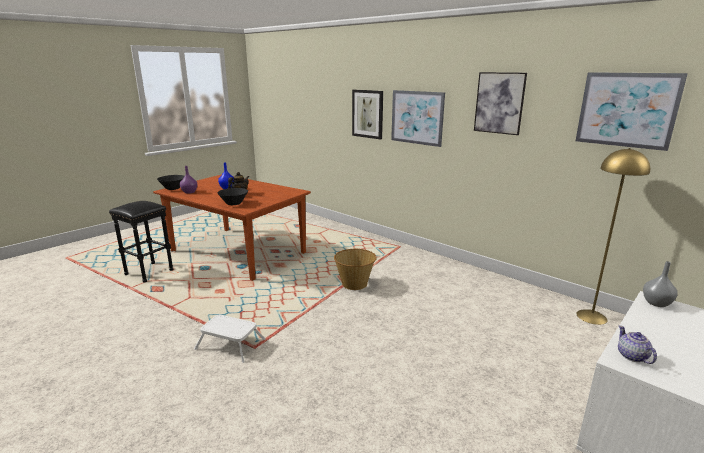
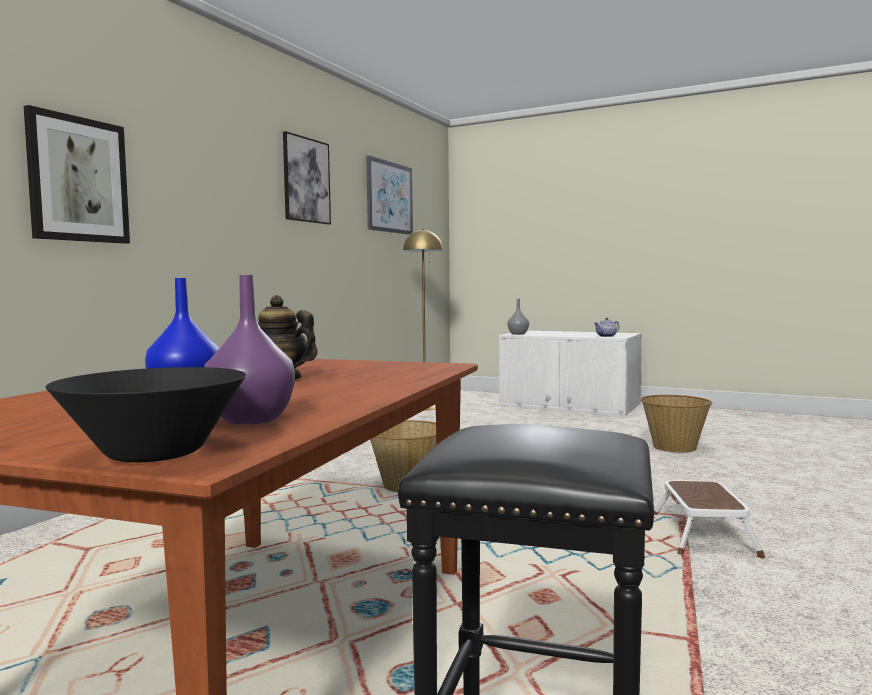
camera: 105 degrees left, 15 degrees down
(230, 344) = (702, 534): white step ladder -> brown step ladder
(234, 203) = (393, 374): black bowl -> none
(402, 417) = (674, 447): none -> basket
(417, 117) = (200, 195): picture -> none

